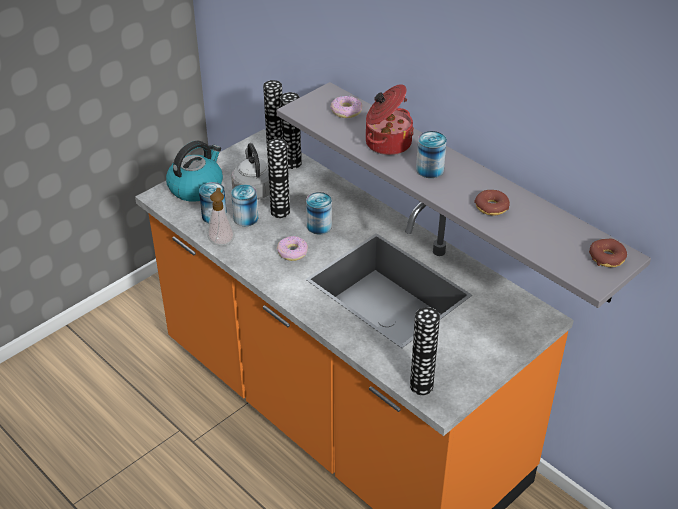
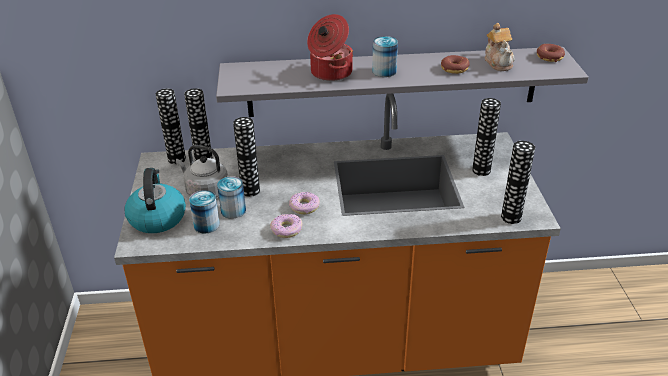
camera: 50 degrees left, 5 degrees down
(222, 241) = (243, 235): soap dispenser -> none
(319, 226) = (292, 181): can -> none
(346, 111) = (268, 71): donut -> donut (287, 230)
(476, 332) = (481, 170): none -> vase
(545, 228) = (498, 62): none -> teapot

